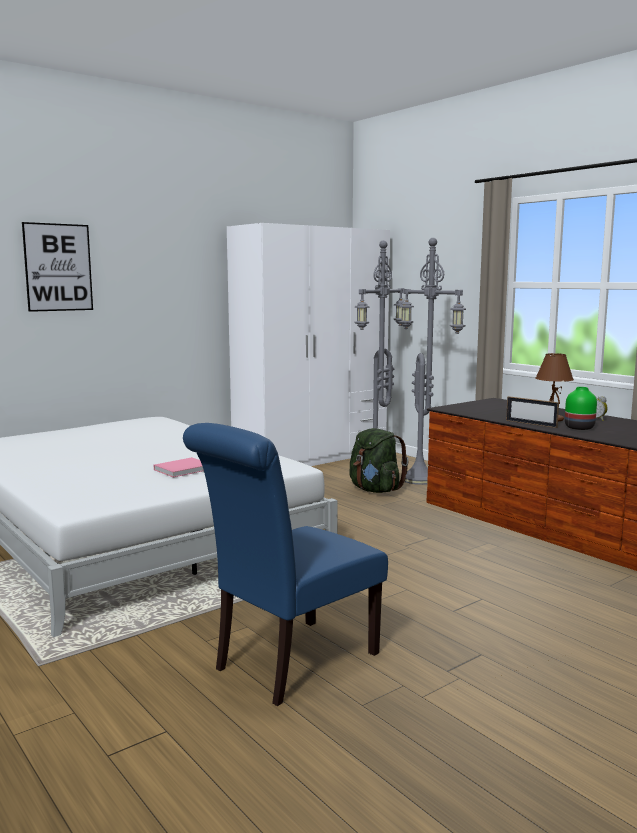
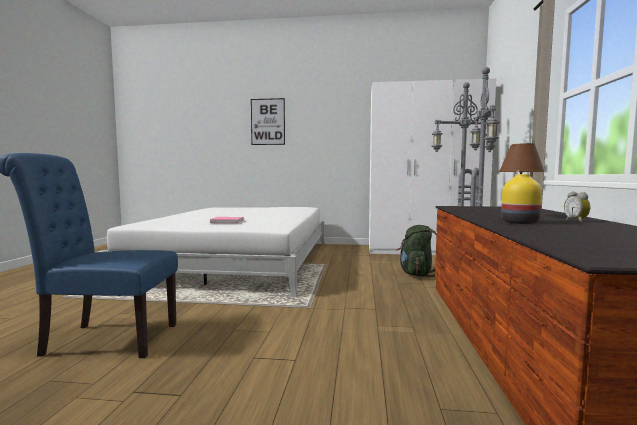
camera: 45 degrees right, 5 degrees down
(531, 424) = (478, 216): picture frame -> none
(578, 428) = (519, 222): green vase -> yellow vase

